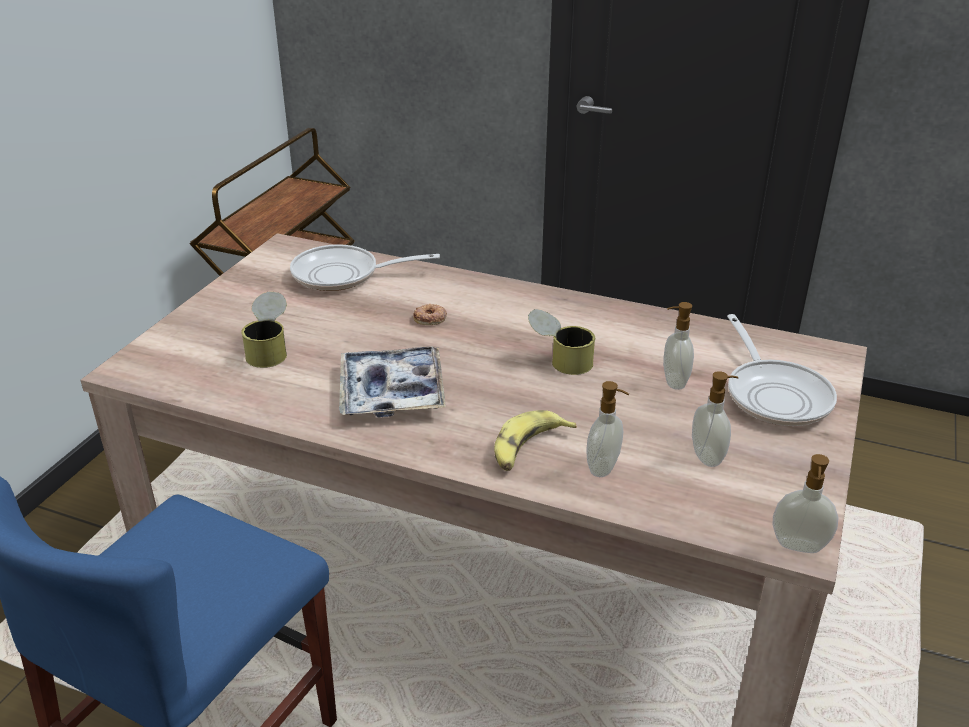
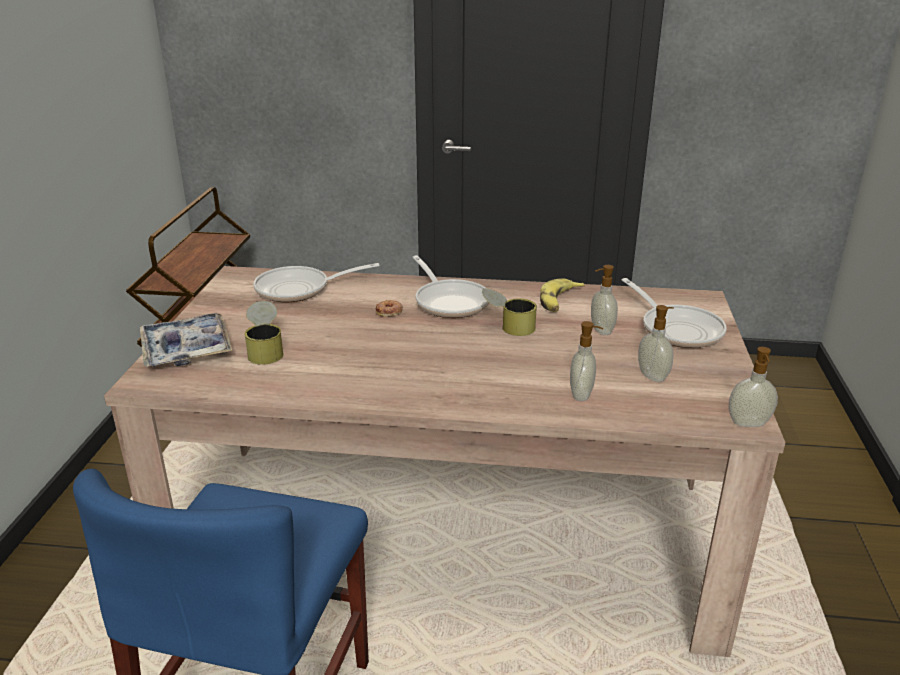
camera: 15 degrees left, 5 degrees down
(392, 392) = (387, 366): tray -> tray (186, 349)
(507, 315) = (450, 302): none -> frying pan
(528, 449) = (518, 390): banana -> banana (559, 301)

